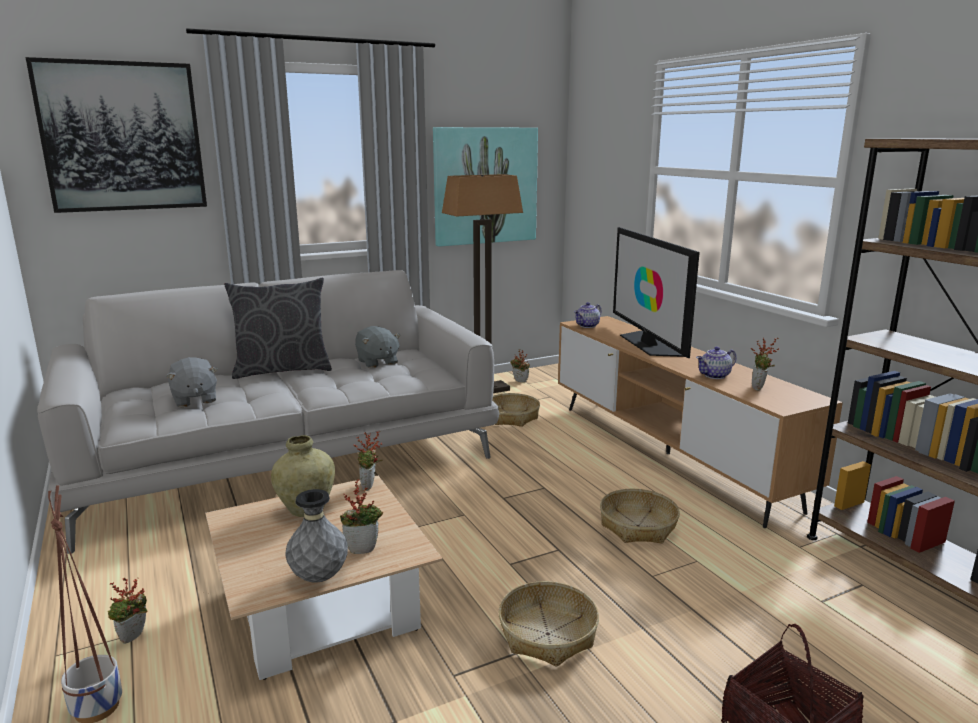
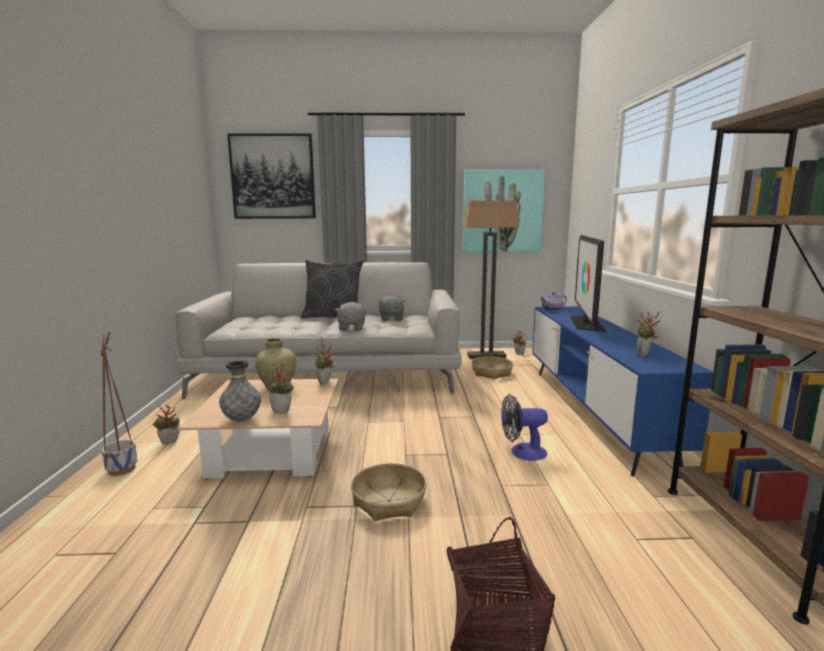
camera: 25 degrees right, 5 degrees down
(194, 399) = (268, 324): grey plush toy -> grey plush toy (351, 328)
(638, 526) = (522, 452): basket -> fan
(667, 453) = (592, 412): brown tv stand -> blue tv stand
(715, 376) = (614, 344): teapot -> none

